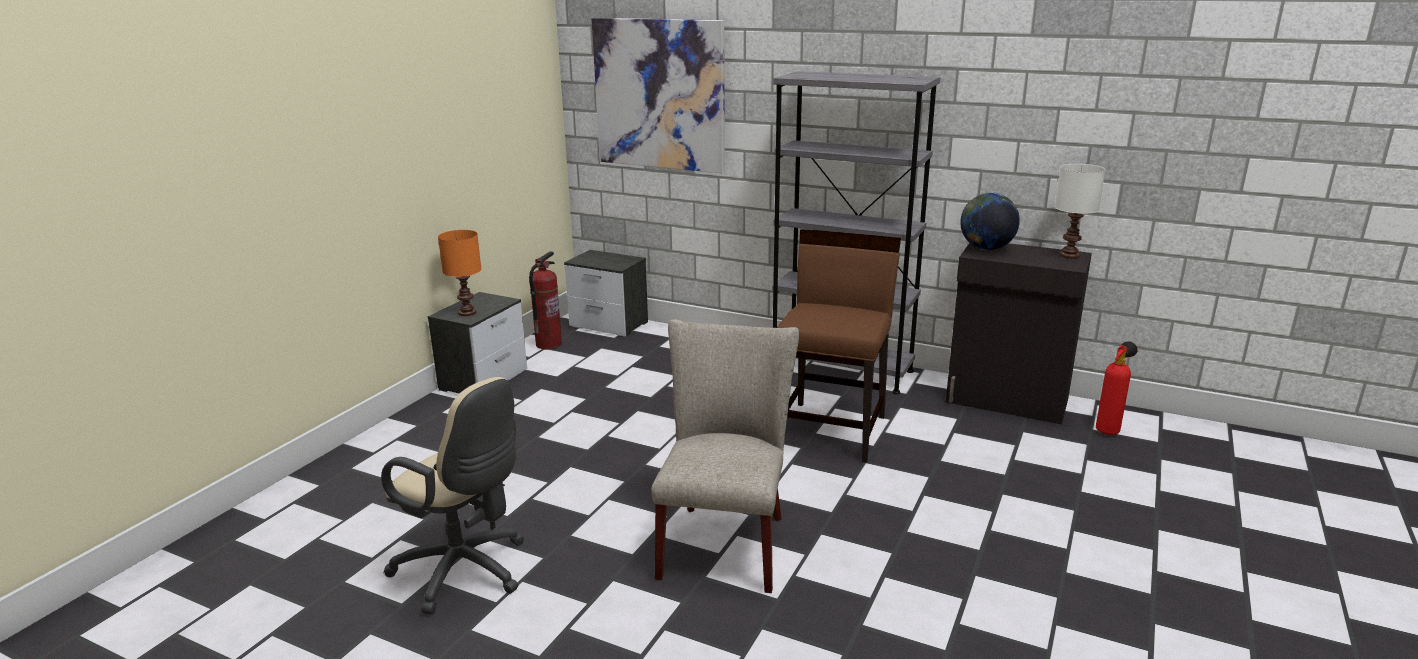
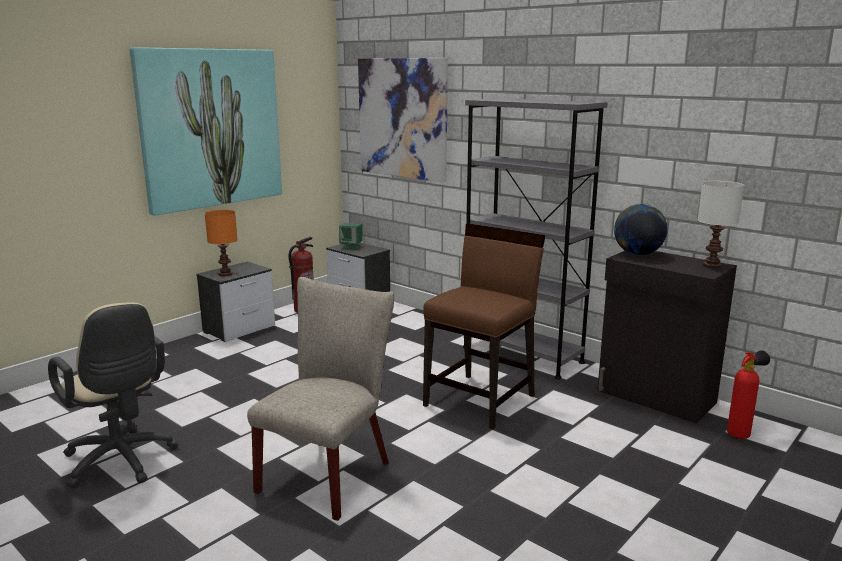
camera: 15 degrees right, 5 degrees down
(431, 124) = (210, 128): none -> picture
(595, 258) = (351, 247): none -> green speaker

